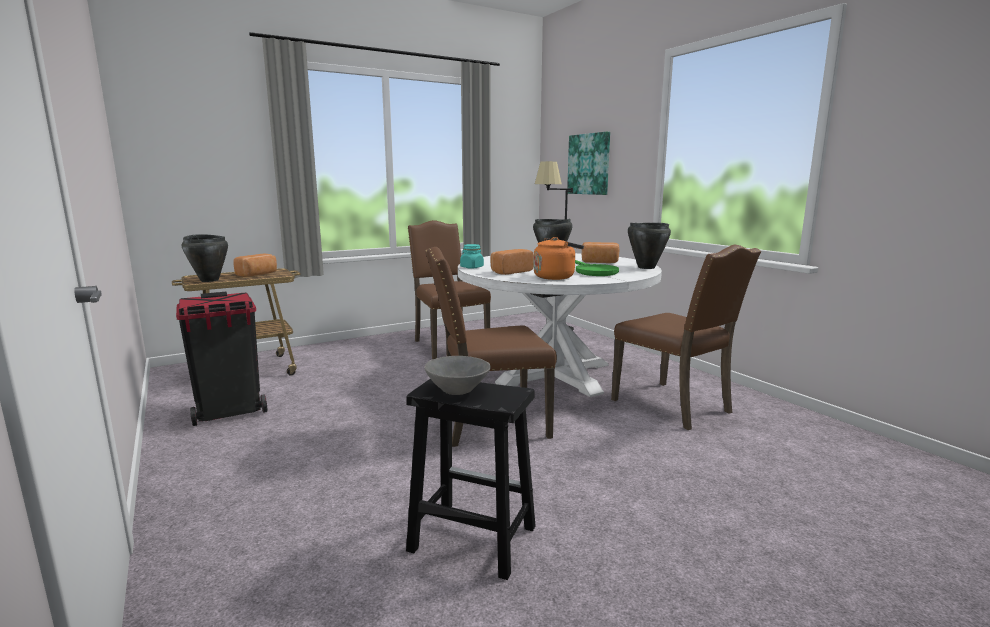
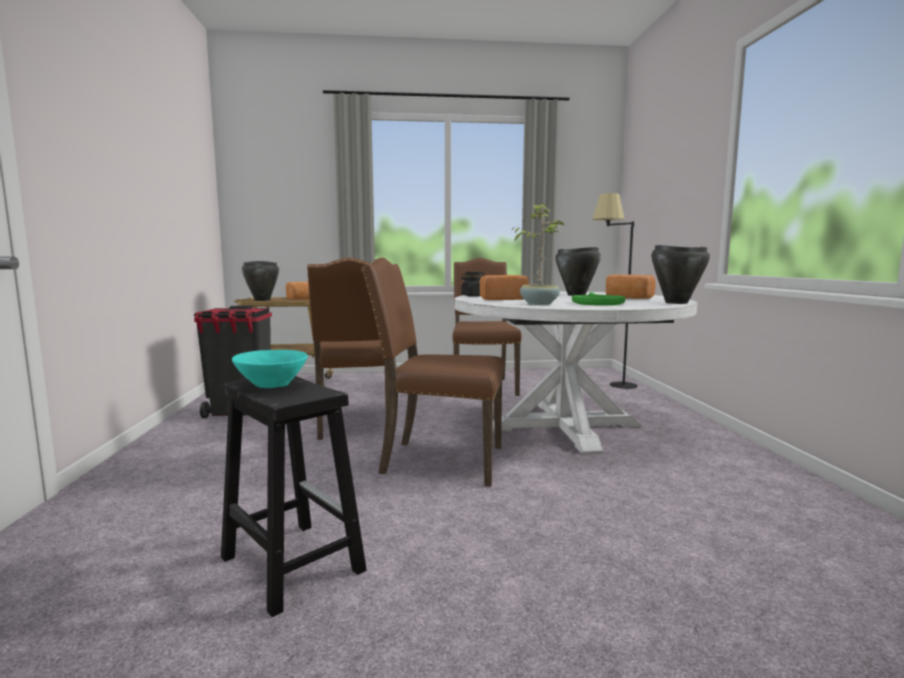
camera: 25 degrees right, 5 degrees down
(458, 391) = (272, 385): grey bowl -> turquoise bowl
(471, 267) = (473, 296): turquoise jar -> black jar
(556, 277) = (539, 303): orange kettle -> potted plant
(589, 164) = (661, 195): picture -> none
(674, 406) = (685, 482): brown chair -> brown chair (355, 423)

